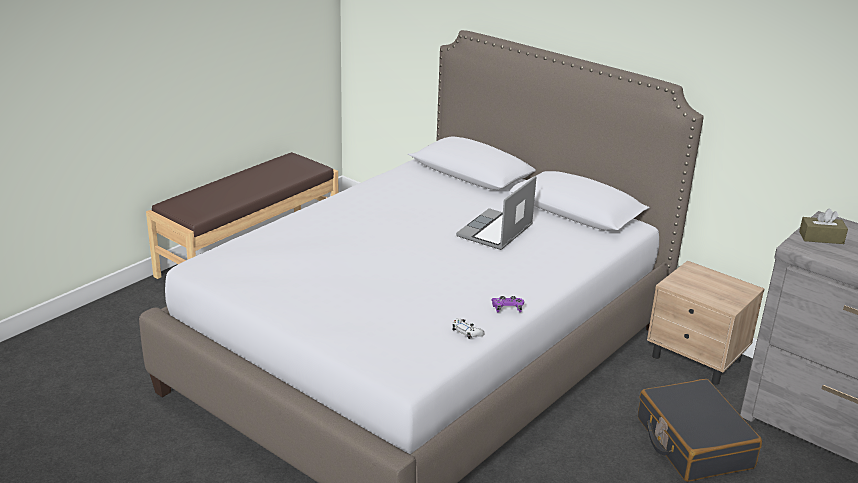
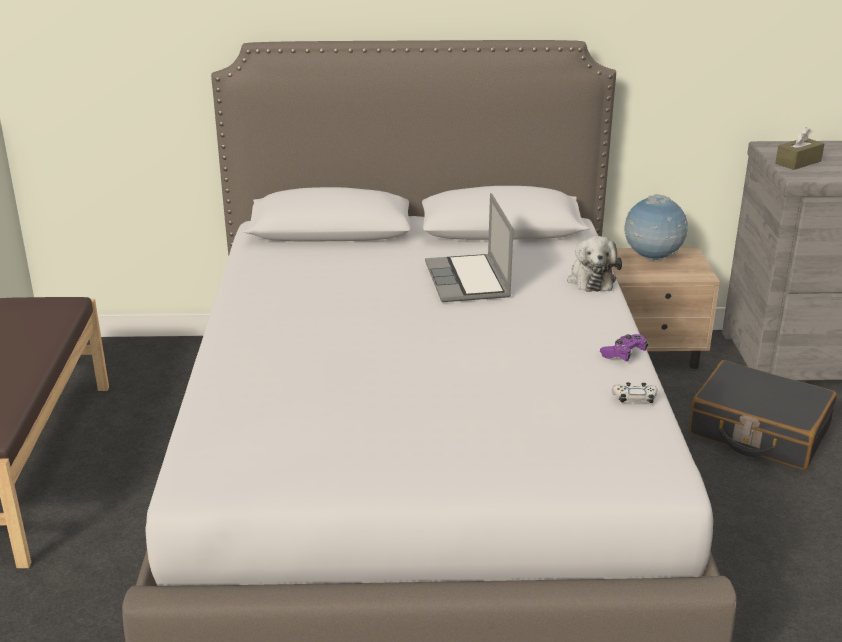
camera: 40 degrees left, 0 degrees up
(574, 262) = (591, 279): none -> plush toy
(710, 281) = (652, 259): none -> globe

